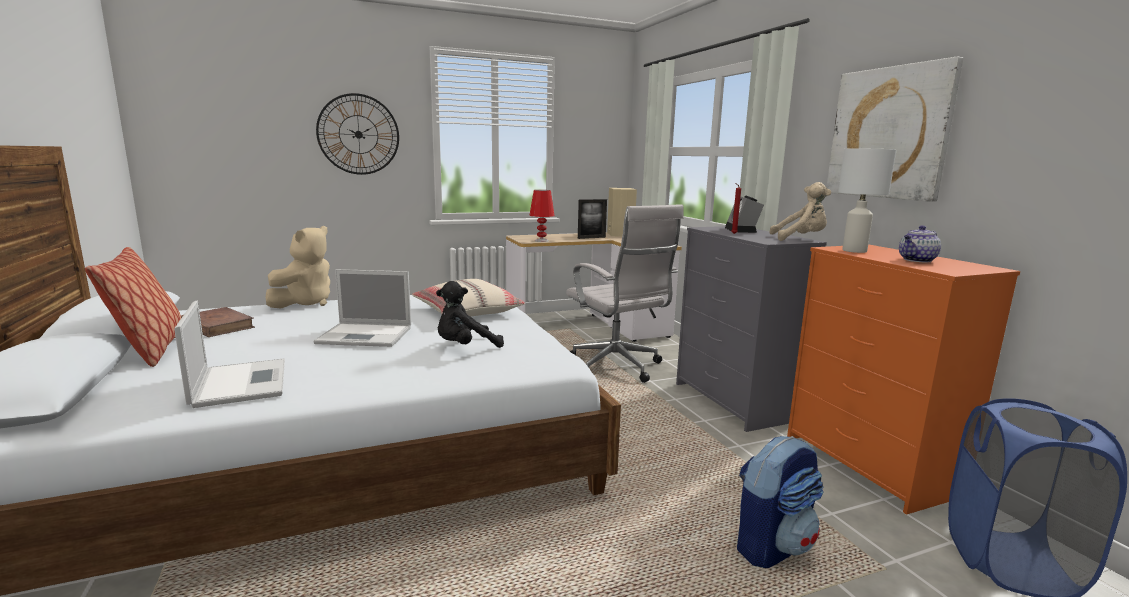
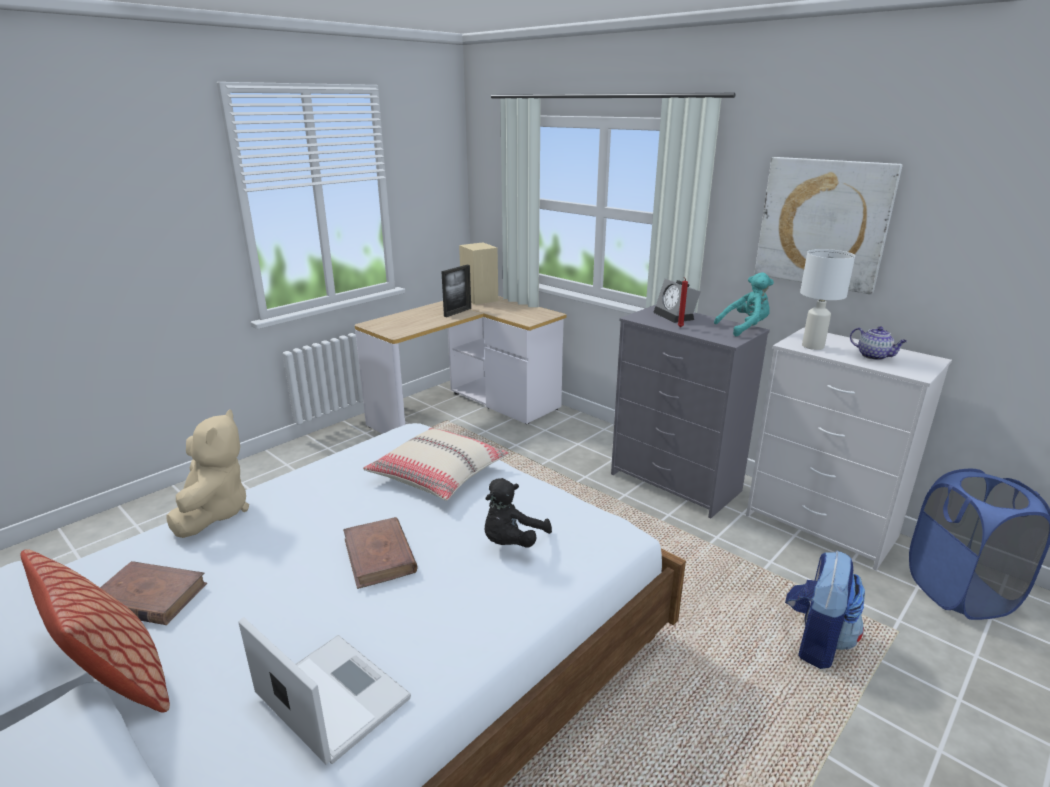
camera: 25 degrees left, 10 degrees up
(358, 134) = (136, 223): wall clock -> none
(367, 335) = (379, 556): laptop -> brown book
(541, 240) = (410, 329): red table lamp -> none
(617, 368) = (541, 467): white office chair -> none
(800, 239) = (745, 328): beige plush toy -> turquoise plush toy
(870, 465) = (822, 526): orange dresser -> white dresser
(917, 260) = (874, 356): teapot -> teapot turned 75 degrees counterclockwise

